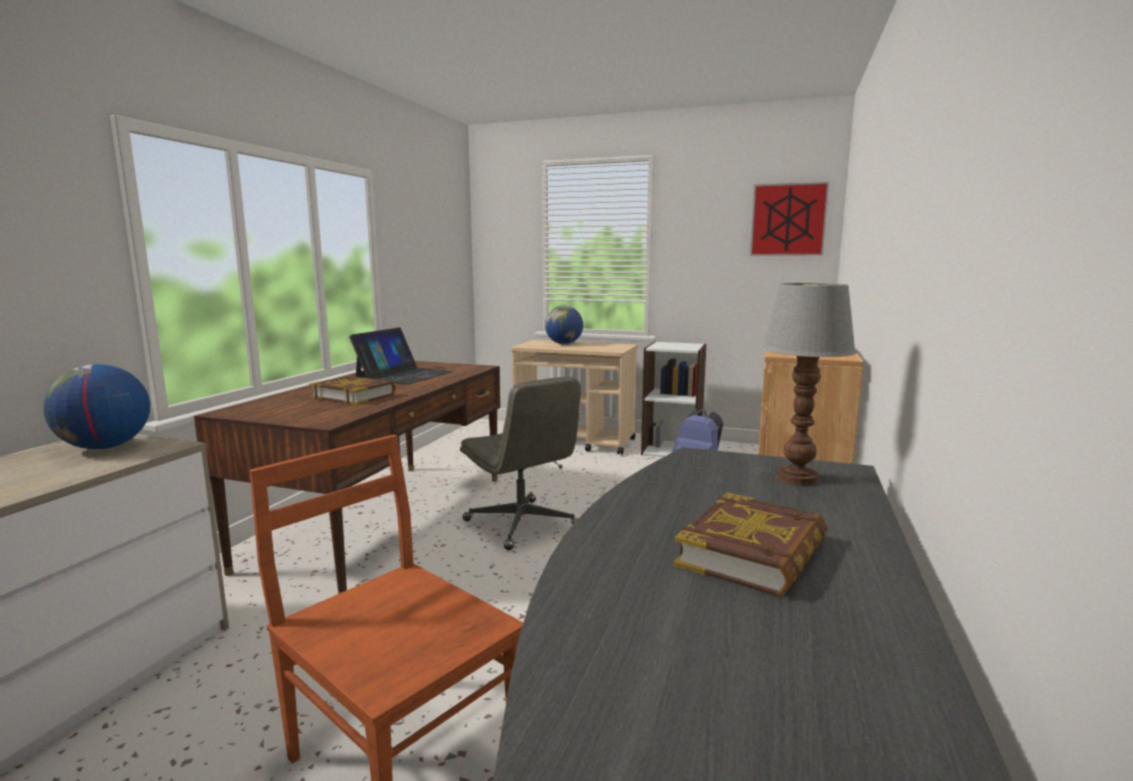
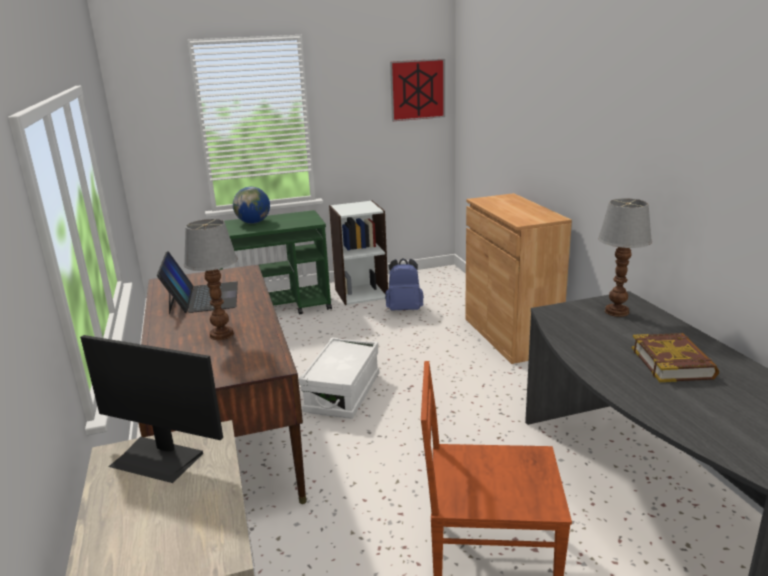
camera: 35 degrees left, 10 degrees up
(105, 447) = (158, 458): globe -> monitor
(353, 396) = (222, 334): book -> table lamp
(522, 524) = (343, 393): grey office chair -> white storage box
(576, 441) = (278, 308): beige cart -> green cart

